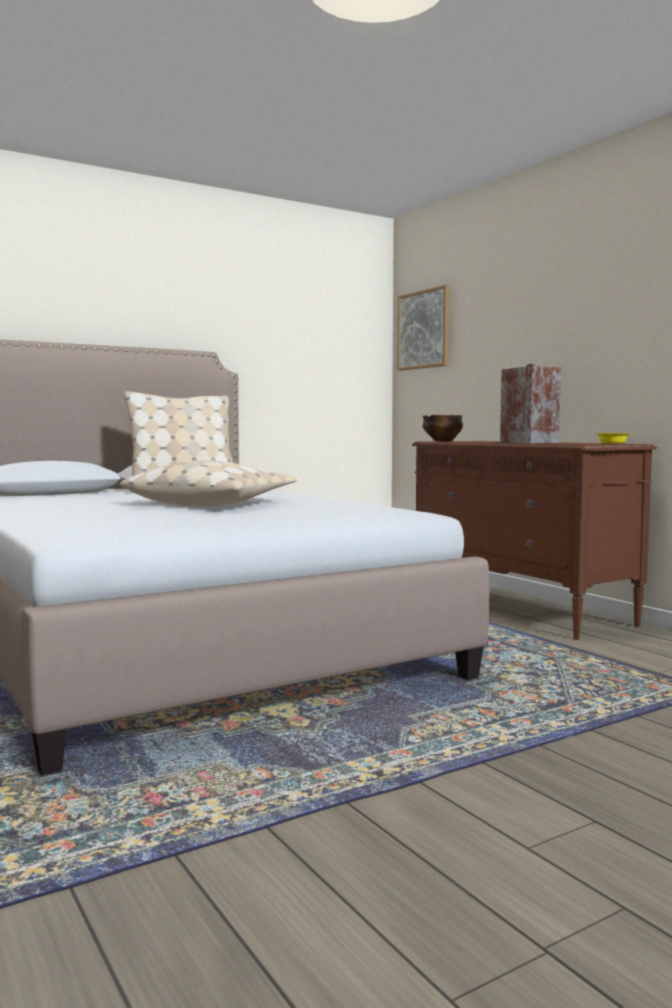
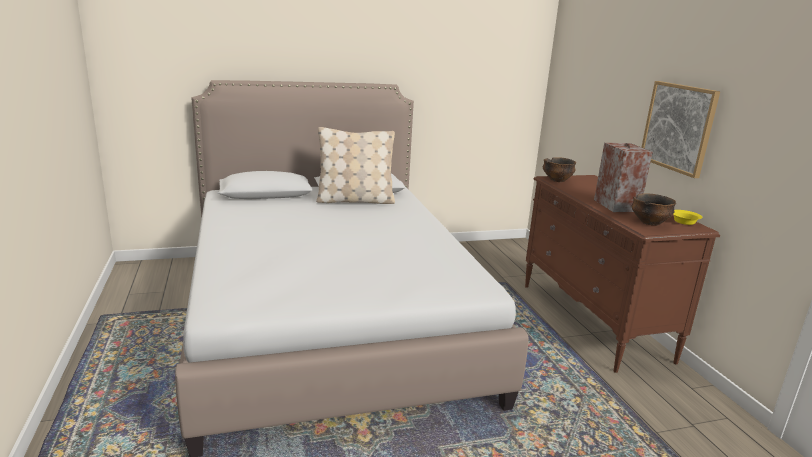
camera: 15 degrees right, 15 degrees up
(212, 503) = (353, 239): beige pillow -> none
(424, 329) = (571, 68): picture -> picture (678, 127)
(578, 443) = (649, 223): none -> bowl

